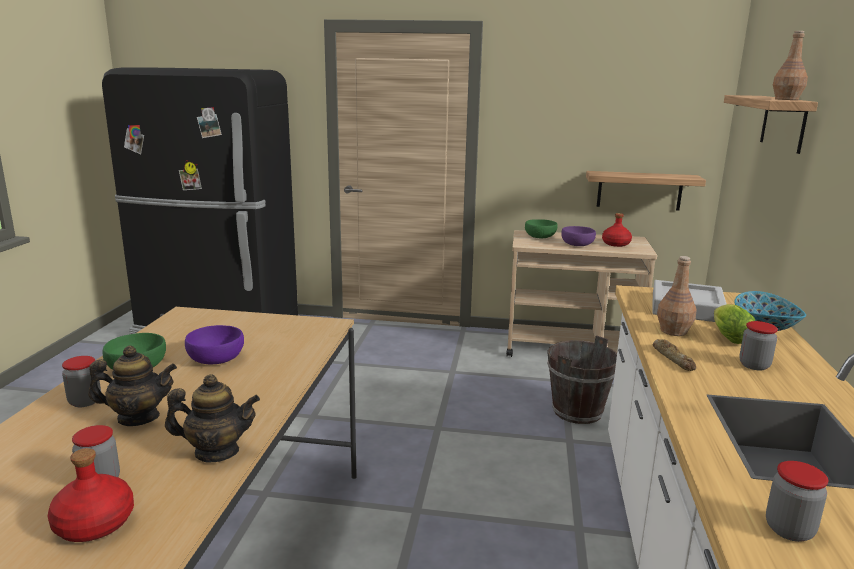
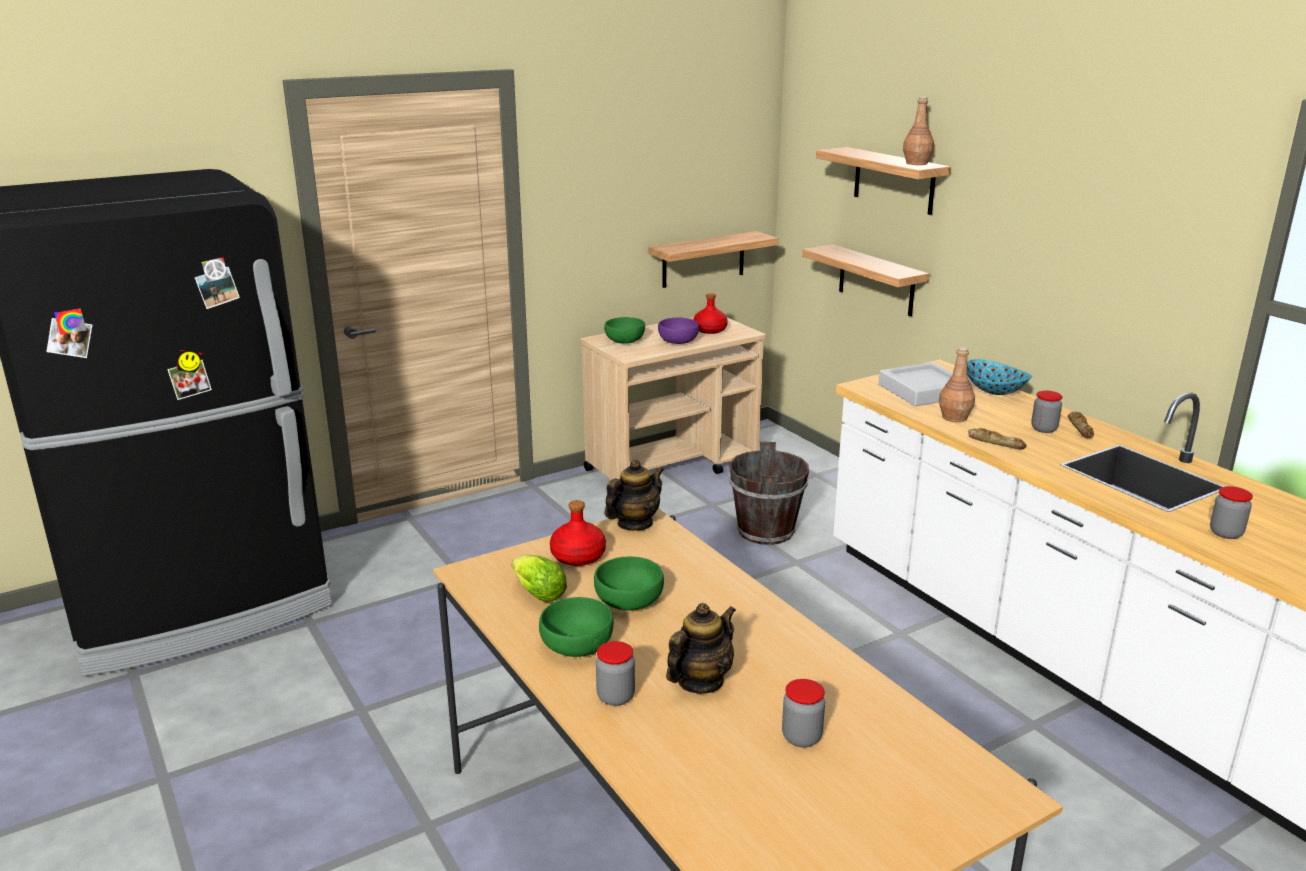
camera: 40 degrees left, 5 degrees up
(93, 524) = (871, 761): red bottle -> red bottle (578, 557)
(215, 358) = (628, 600): purple bowl -> green bowl
(216, 452) = (826, 669): teapot -> teapot (634, 524)
(728, 337) = (992, 410): lettuce -> lettuce (536, 593)
(760, 221) = (876, 280): none -> shelf
(803, 378) = (1081, 428): none -> bread

